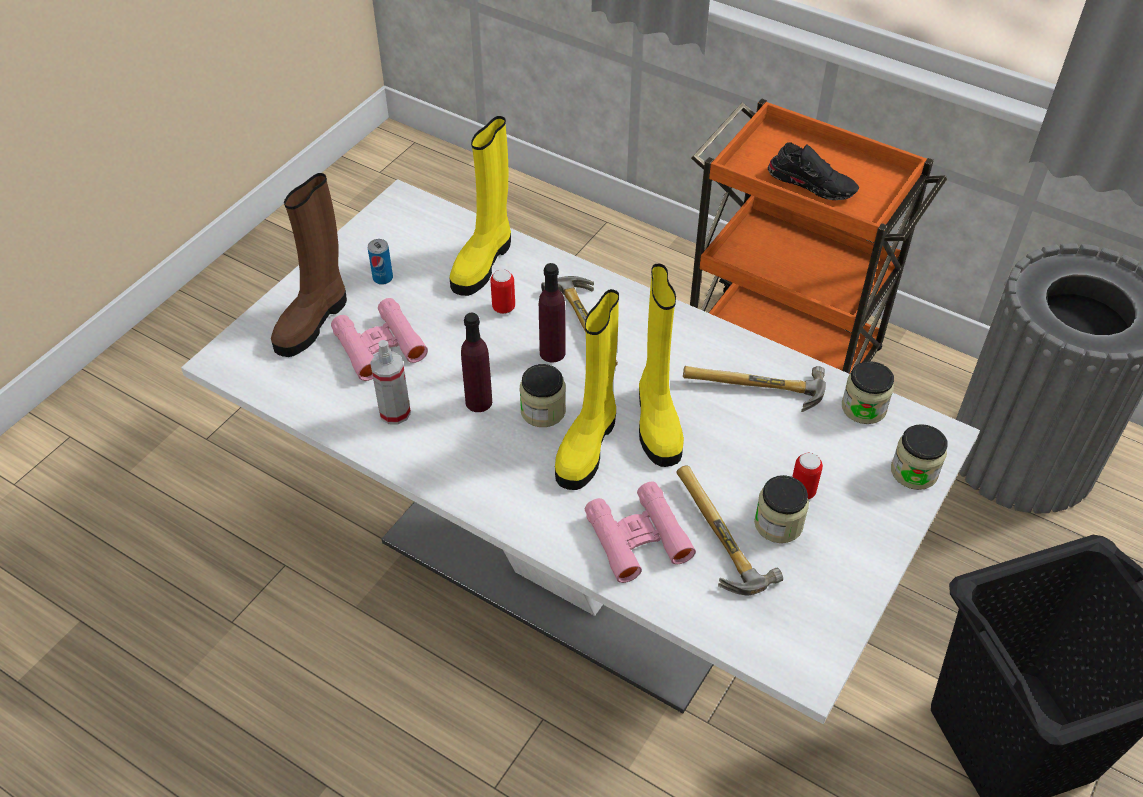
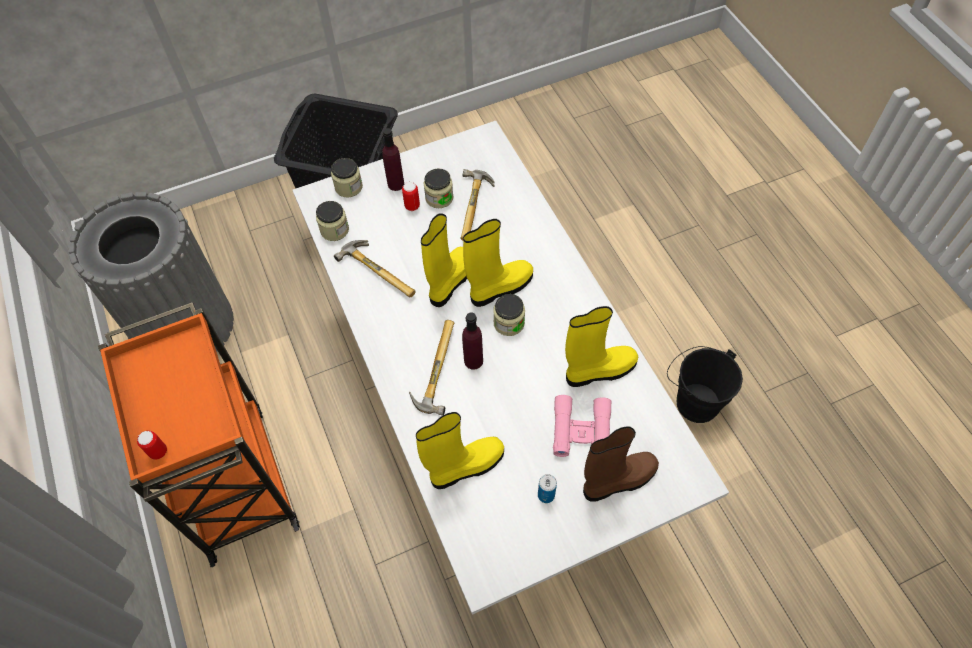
camera: 145 degrees left, 10 degrees up
(300, 731) = (693, 400): none -> black bucket
(395, 412) = (598, 371): spray bottle -> yellow boot
(479, 402) = (542, 350): purple bottle -> purple bottle (396, 184)
(503, 308) = (479, 415): can -> can (158, 452)
(637, 538) = (513, 226): pink binoculars -> none
(812, 183) = (185, 390): black shoe -> none

